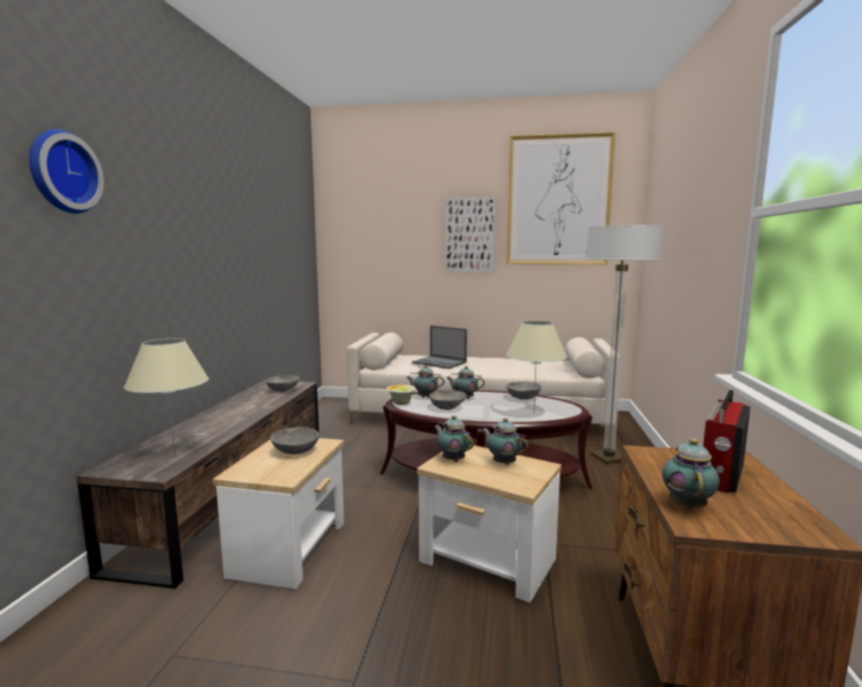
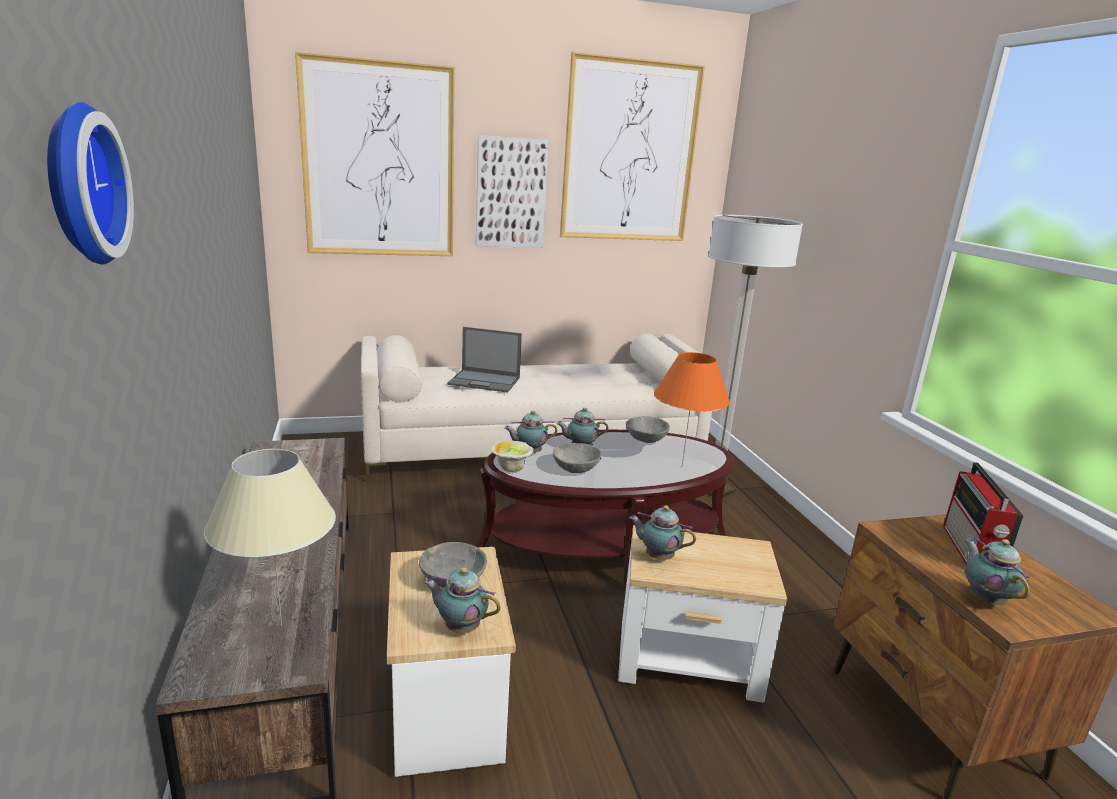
camera: 25 degrees left, 10 degrees up
(284, 390) = (311, 461): grey bowl -> none
(384, 219) = (379, 161): none -> picture
(503, 463) = (714, 551): teapot -> teapot (460, 627)
(533, 414) = (681, 467): beige table lamp -> orange table lamp

